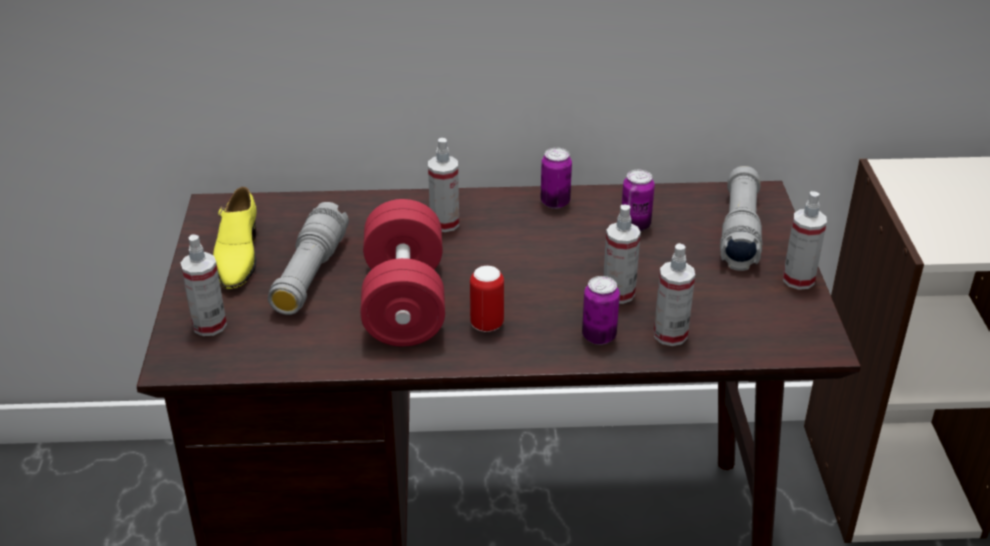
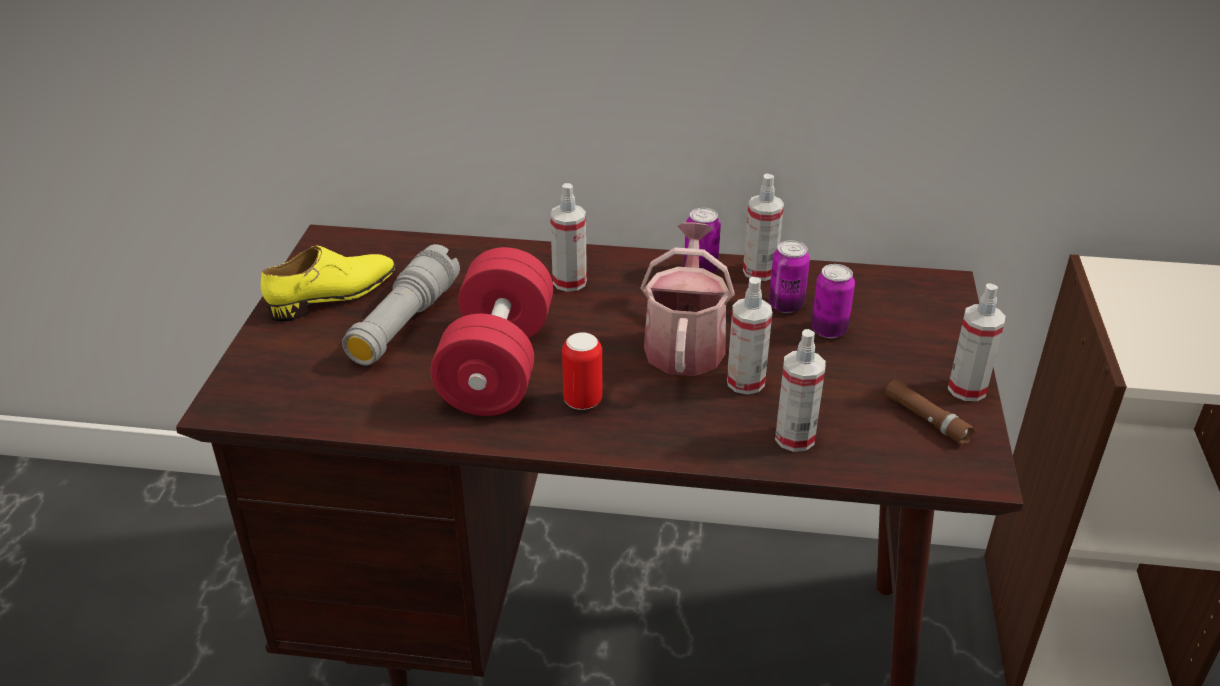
camera: 10 degrees right, 0 degrees up
(209, 325) = (277, 367): spray bottle -> spray bottle (759, 271)
(237, 256) = (334, 295): yellow shoe -> yellow shoe turned 135 degrees counterclockwise
(559, 265) = (685, 342): none -> watering can
(599, 336) = (709, 430): can -> can (828, 330)
(740, 231) = (908, 324): grey flashlight -> none
(772, 307) = (927, 419): none -> brown flashlight

